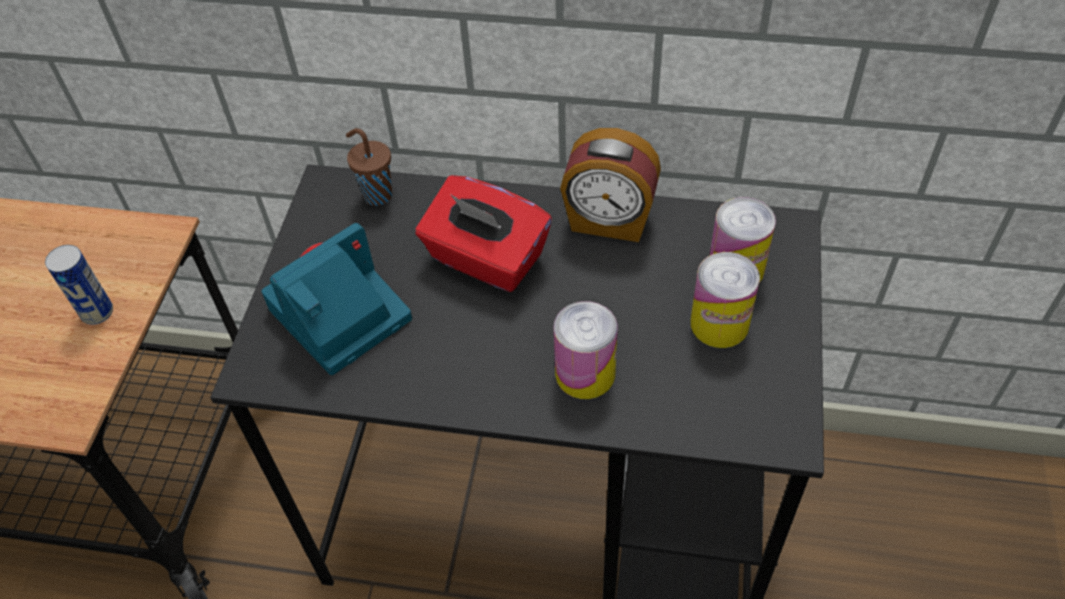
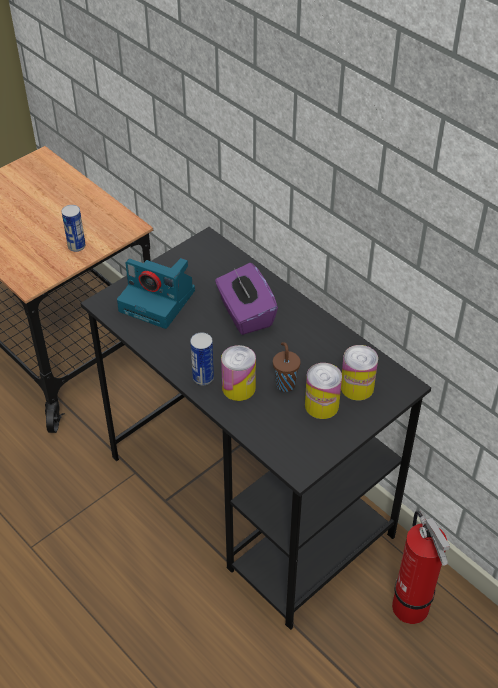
camera: 35 degrees right, 5 degrees down
(338, 316) = (159, 301): camera -> camera turned 150 degrees counterclockwise
(376, 194) = (225, 257): brown cup -> brown cup (285, 384)
(486, 259) = (245, 314): red tissue box -> purple tissue box
(520, 393) = (203, 378): none -> can
(609, 221) = (319, 331): alarm clock -> none
(850, 515) = (412, 611): none -> fire extinguisher

